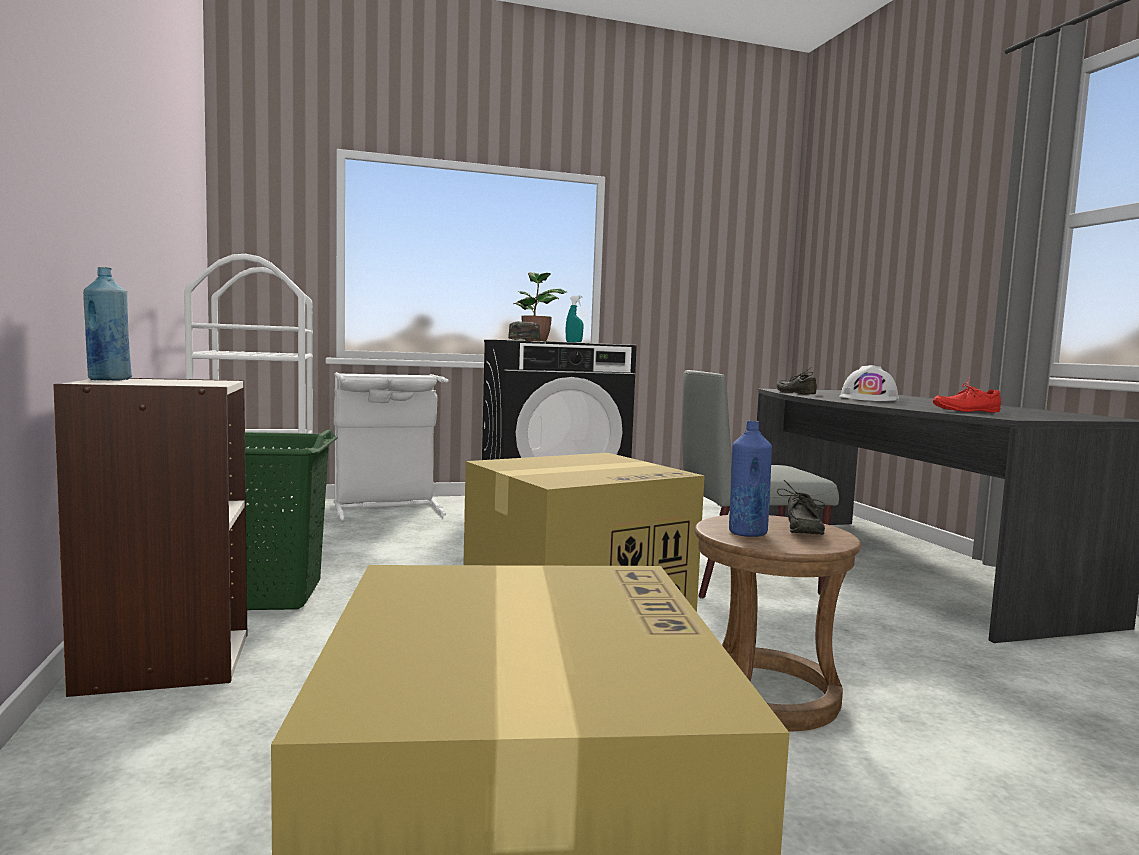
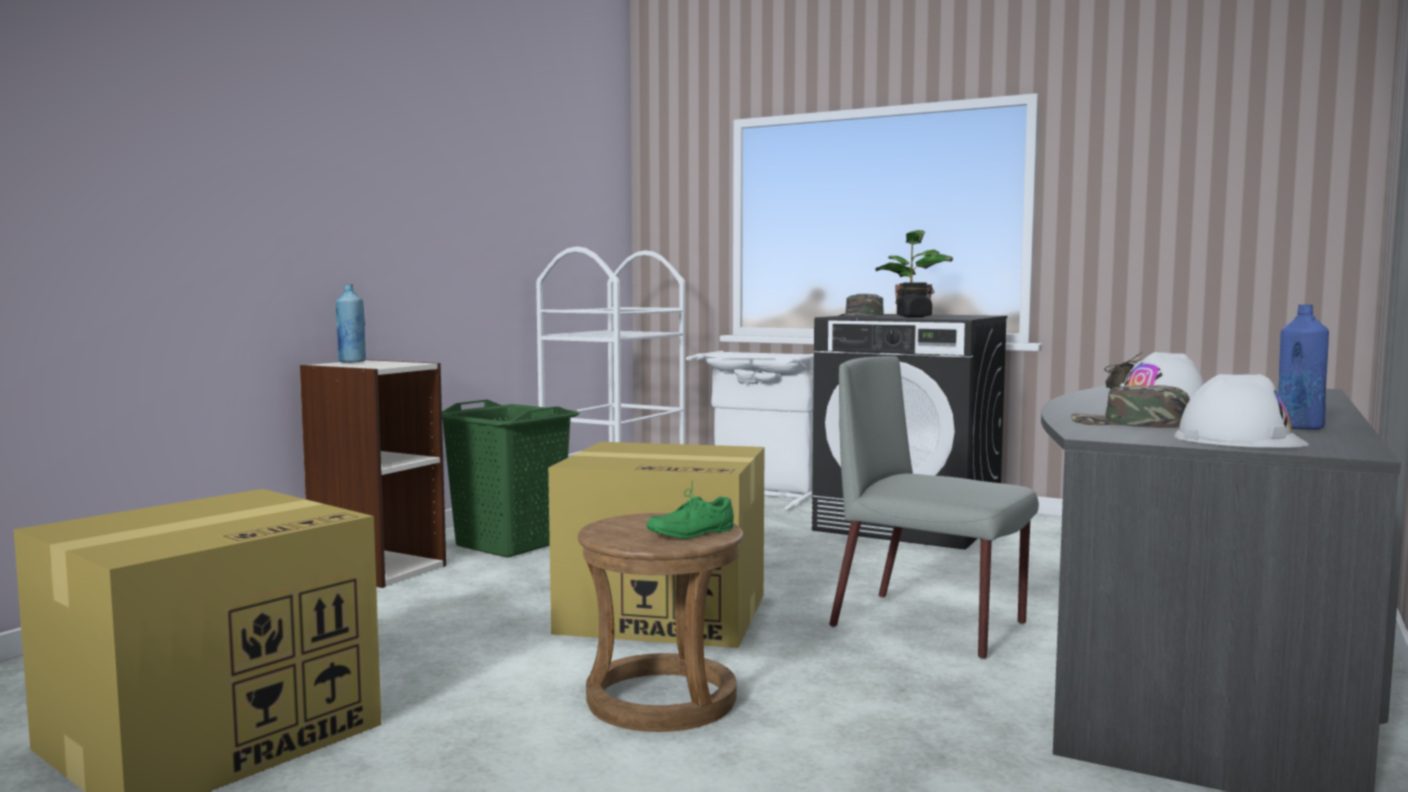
camera: 45 degrees right, 0 degrees up
(573, 342) = (914, 317): turquoise spray bottle -> black jar
(747, 533) = (629, 526): blue bottle -> blue bottle (1299, 428)
(800, 529) = (689, 532): grey shoe -> green shoe
(964, 411) = (1129, 424): red shoe -> green cap
(1057, 416) = (1238, 440): none -> white hard hat

